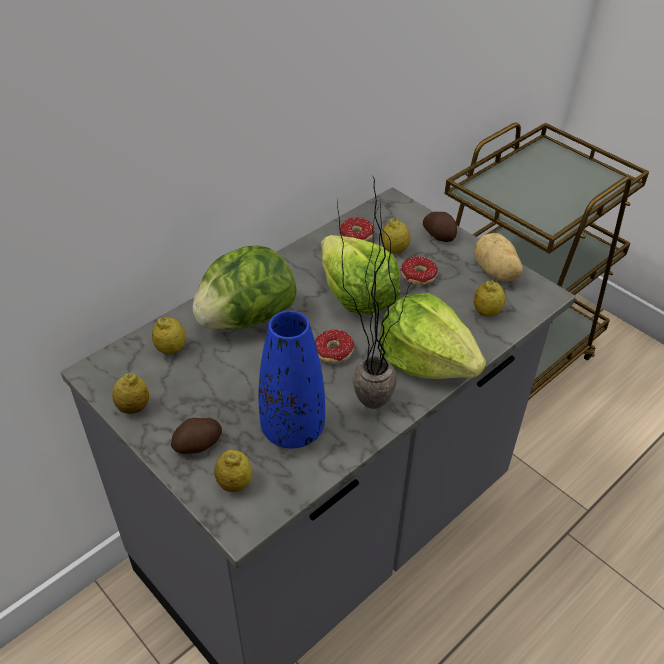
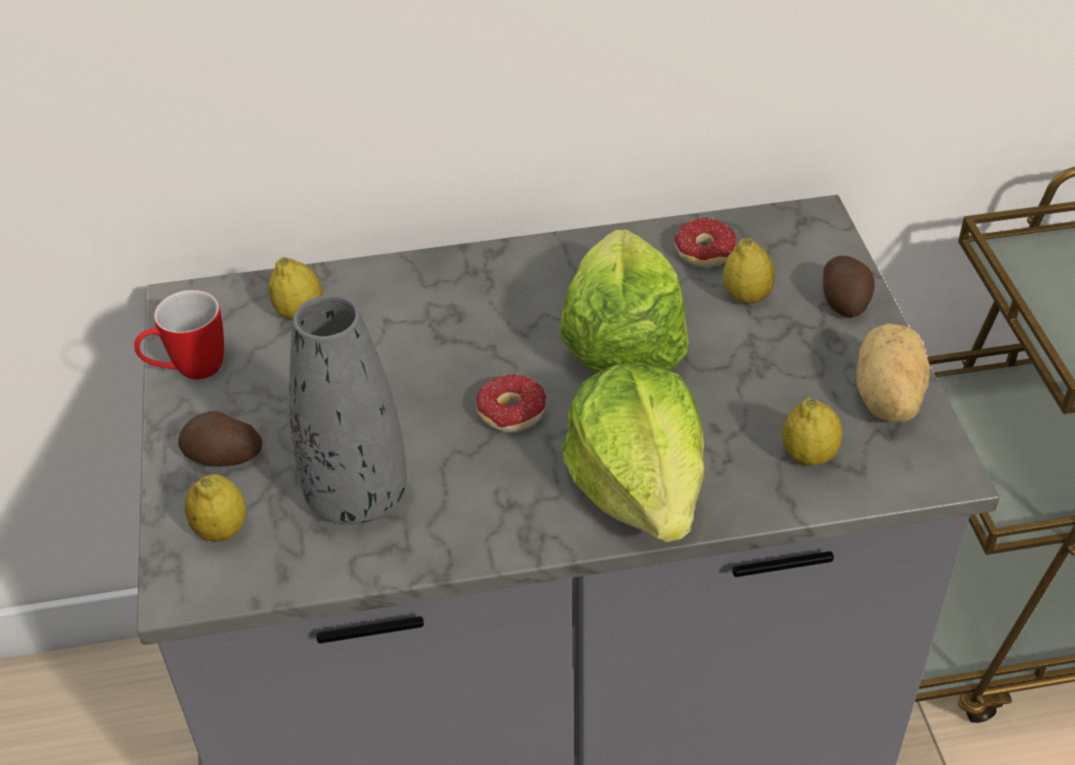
camera: 35 degrees right, 0 degrees up
(134, 407) = (188, 371): lemon -> mug
(246, 318) = (432, 312): lettuce -> none
(292, 430) = (357, 496): blue vase -> grey vase
(365, 393) = (503, 492): potted plant -> none
(418, 281) = (741, 360): donut -> none

